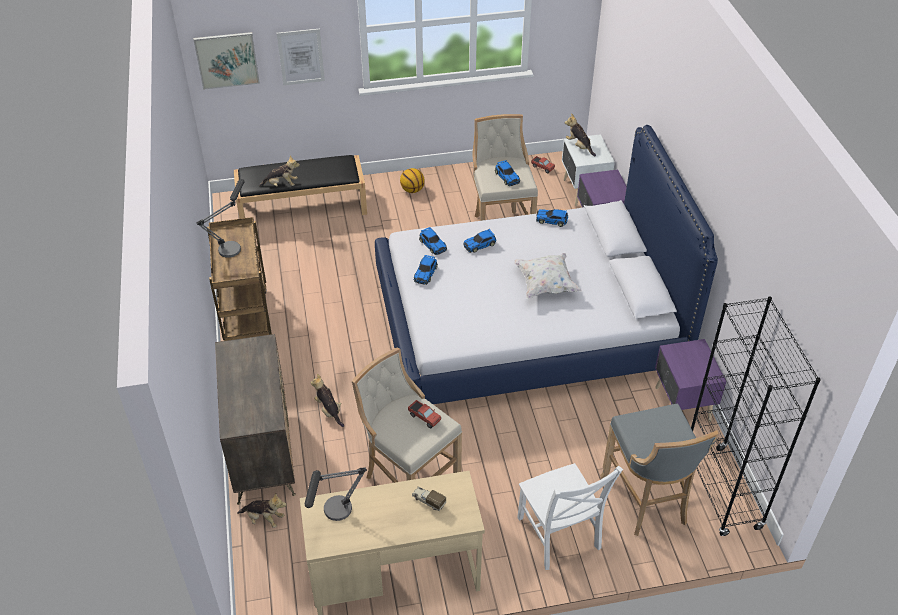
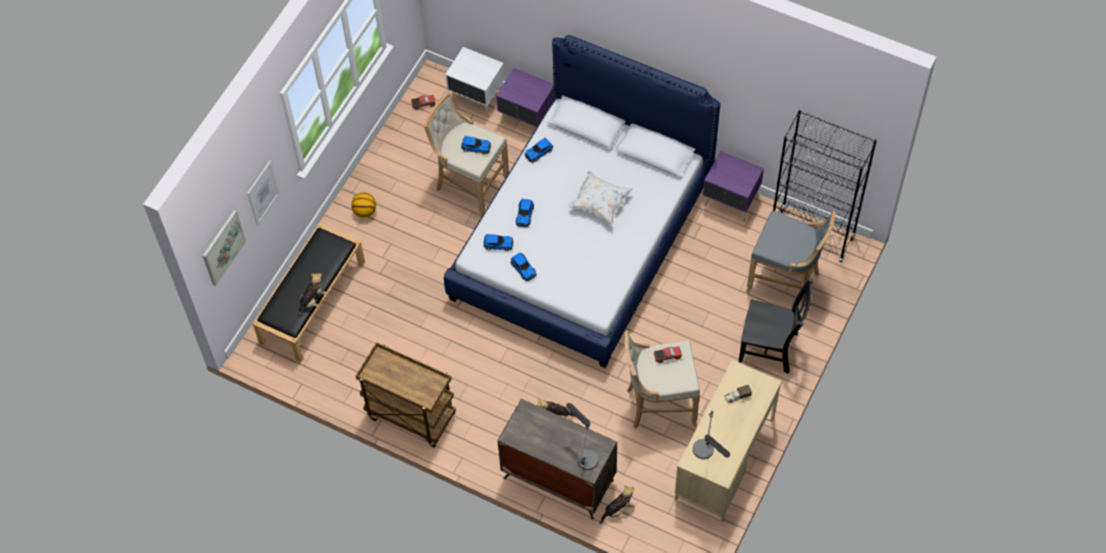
camera: 50 degrees left, 15 degrees up
(233, 245) = (393, 374): table lamp -> table lamp (584, 455)
(559, 536) = (771, 348): white chair -> black chair
(579, 146) = (464, 71): plush toy -> none

